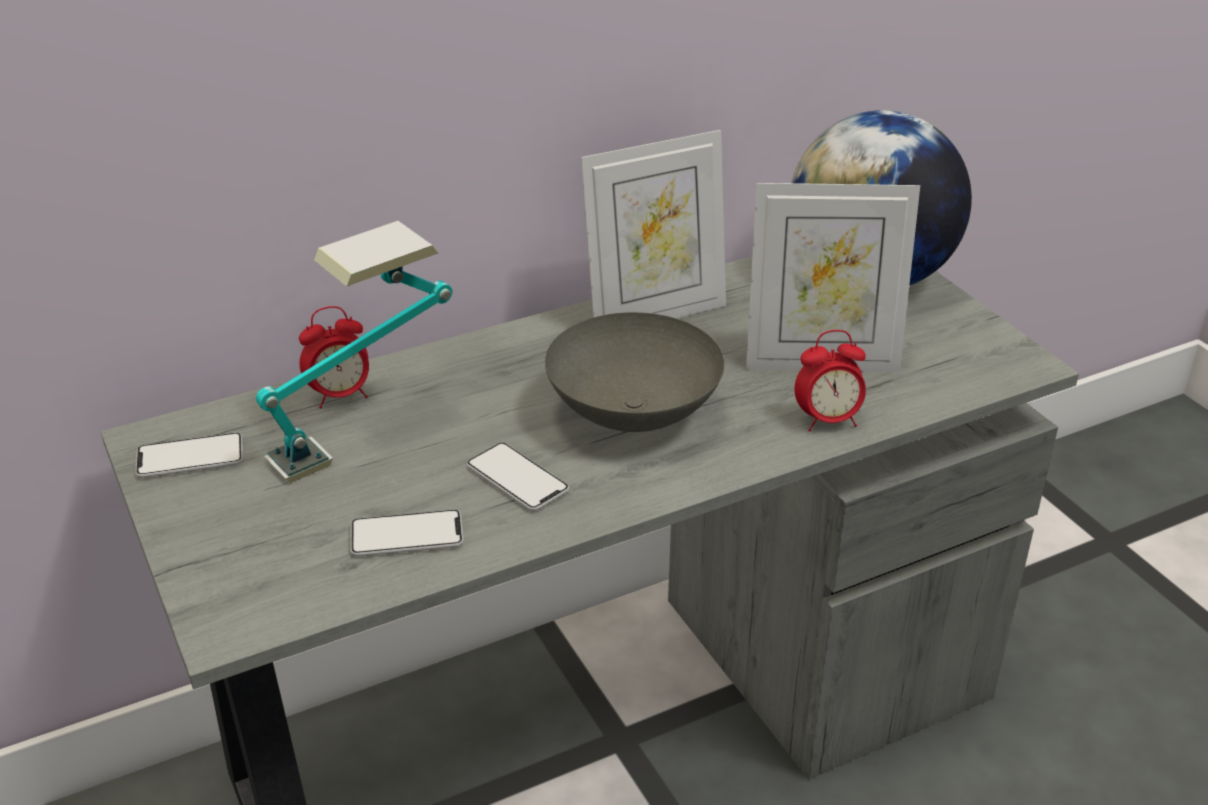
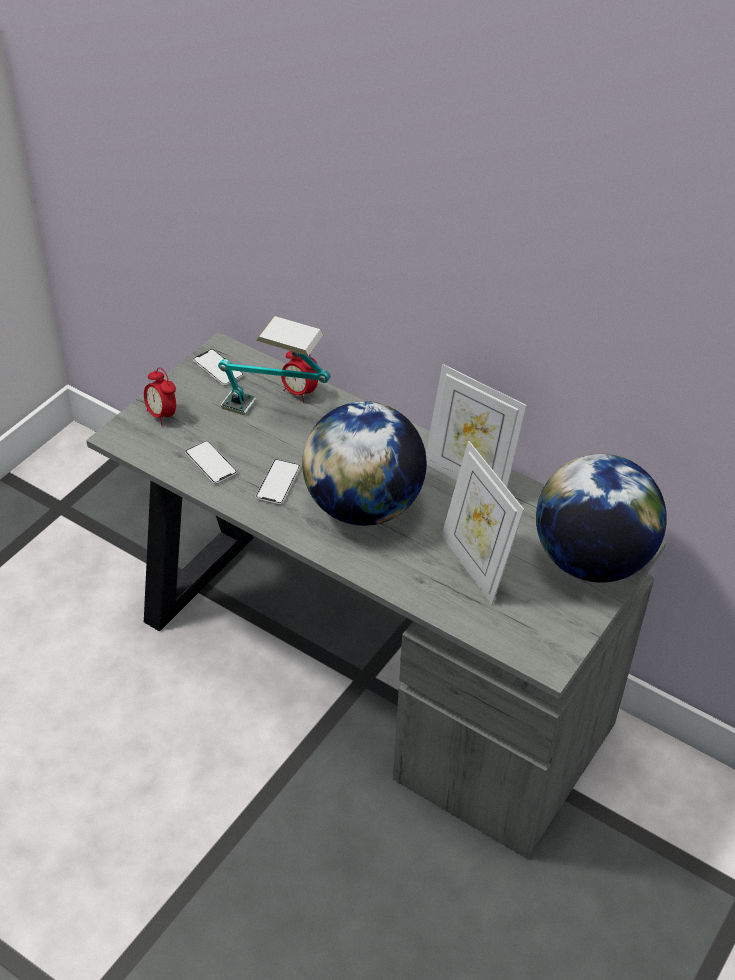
camera: 60 degrees right, 10 degrees up
(636, 415) = (363, 506): grey bowl -> globe
(827, 420) = (416, 586): alarm clock -> alarm clock (162, 415)

